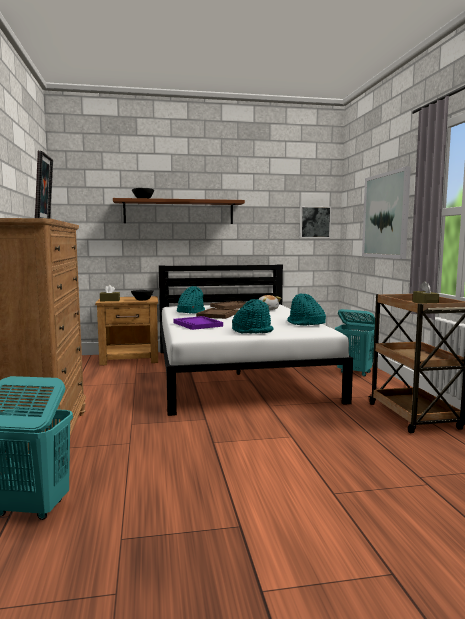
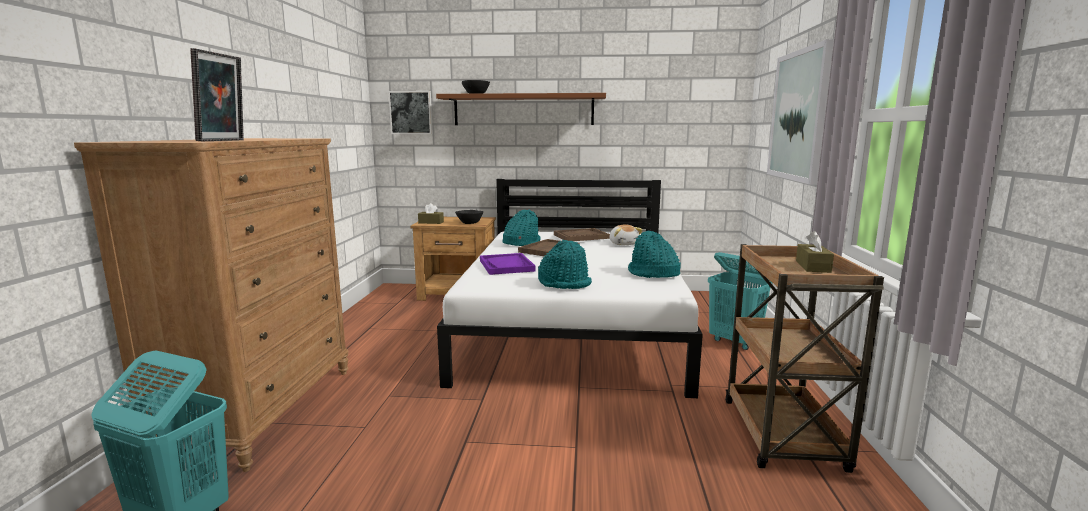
camera: 15 degrees right, 5 degrees up
(314, 222) = (710, 121): picture -> picture (411, 112)

